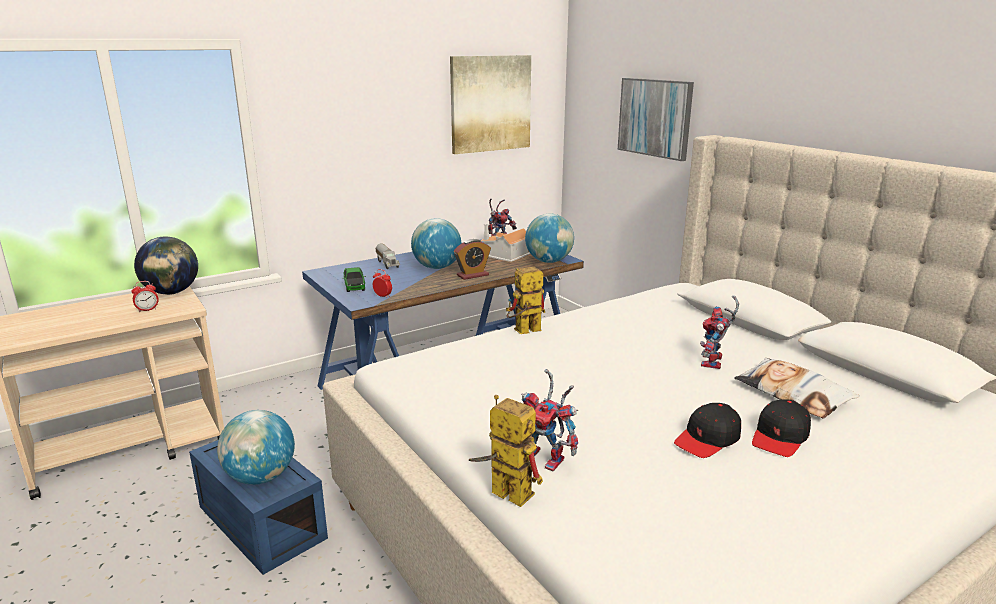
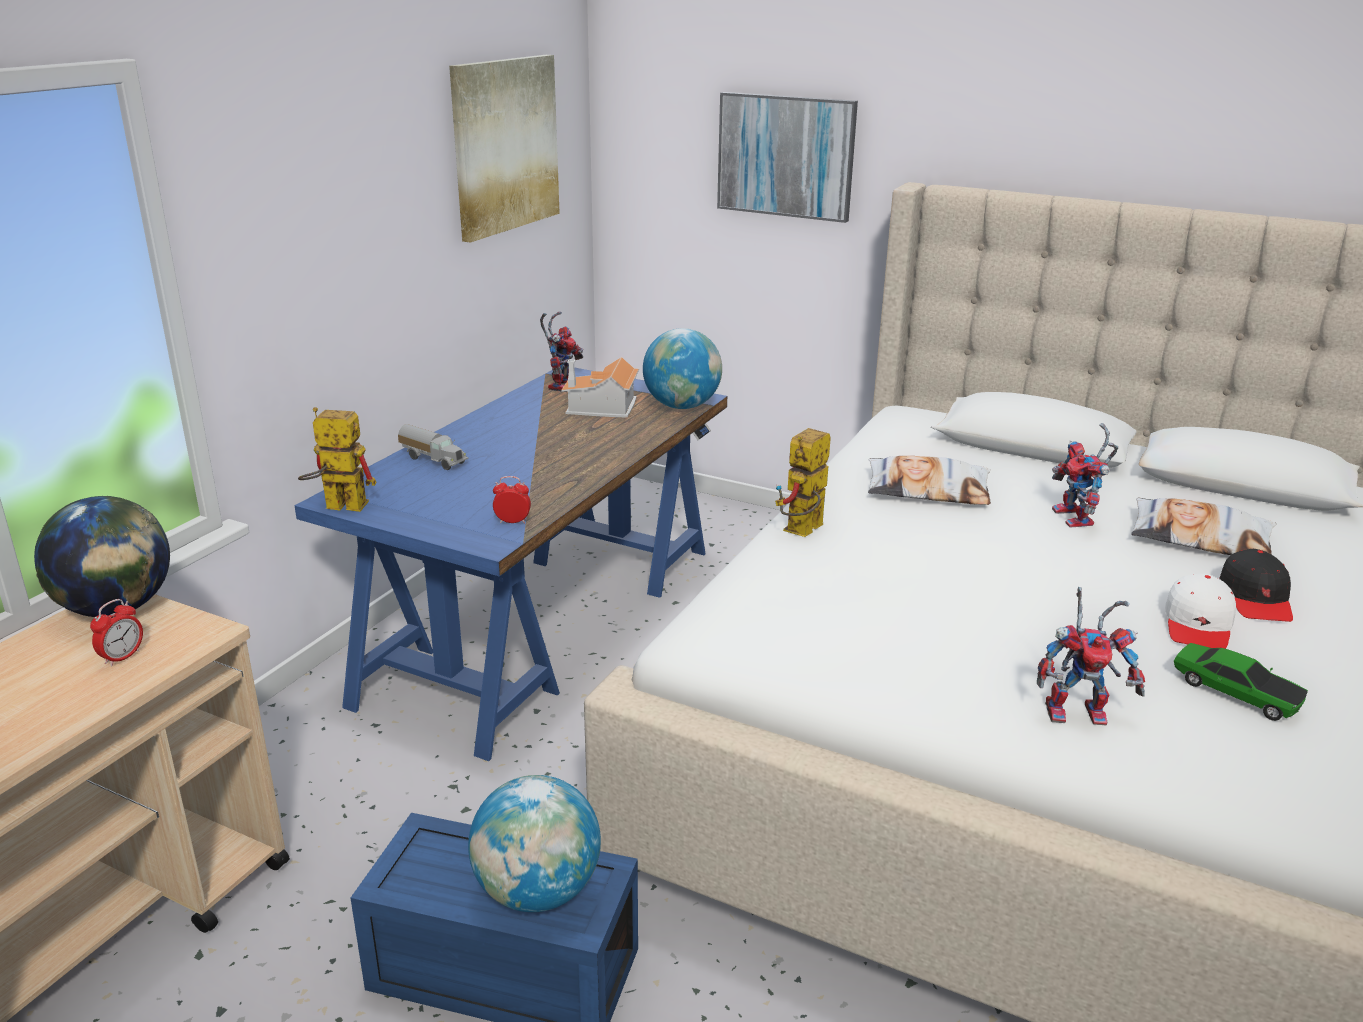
camera: 30 degrees left, 5 degrees up
(354, 285) = (434, 512): toy car -> toy car (1235, 693)
(437, 267) = (527, 450): globe -> none
(472, 275) = (602, 453): alarm clock -> none
(502, 492) = (1093, 775): toy robot -> toy robot (337, 506)
(634, 328) = (928, 490): none -> pillow
(707, 439) = (1198, 625): black cap -> white cap

